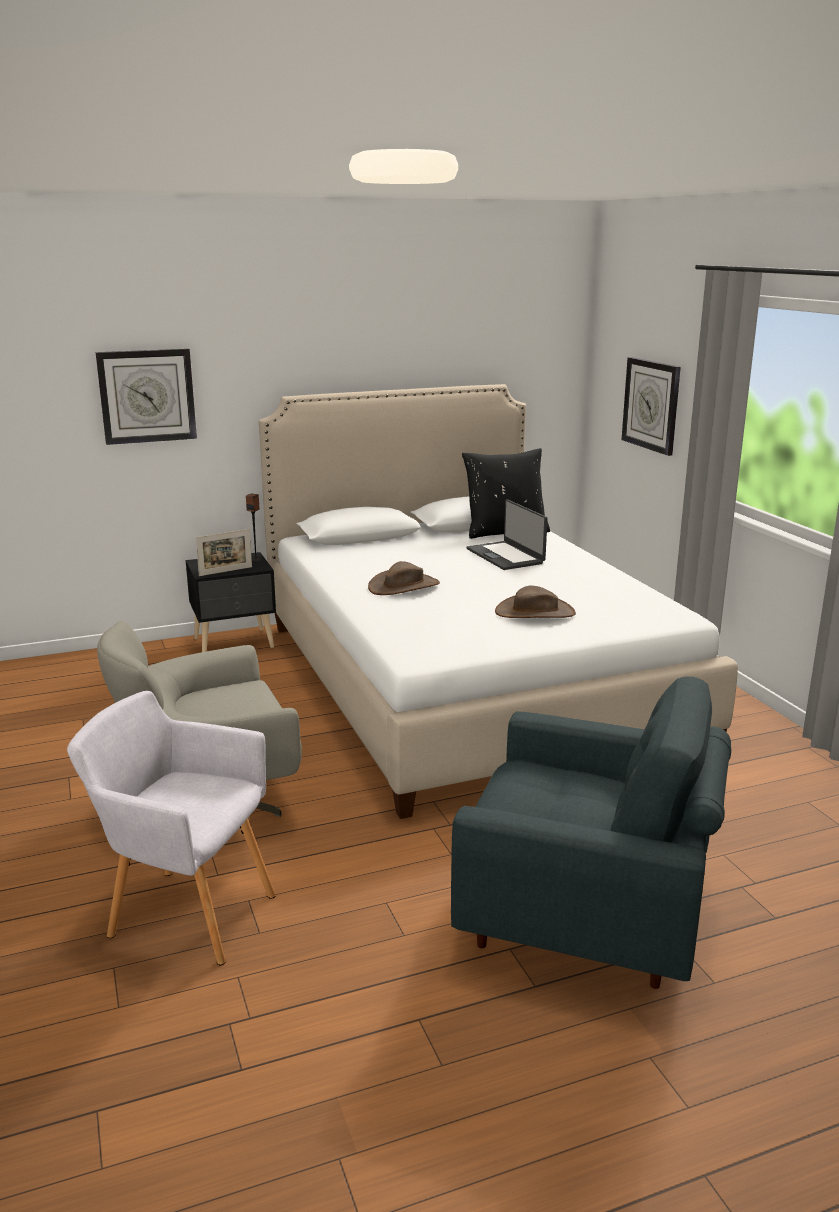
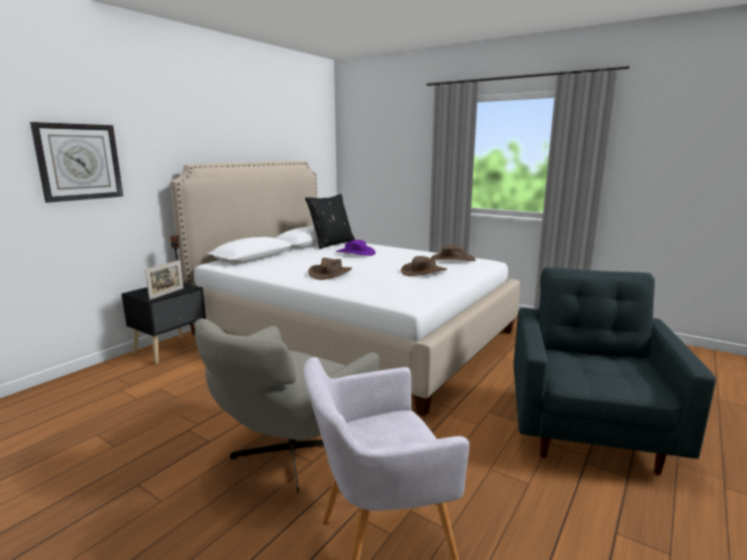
camera: 35 degrees left, 5 degrees down
(506, 556) = (355, 253): laptop -> purple hat
(586, 918) = (588, 429): grey armchair -> grey armchair turned 60 degrees counterclockwise
(629, 599) = (452, 259): none -> brown hat
(651, 405) = (391, 166): wall clock -> none

